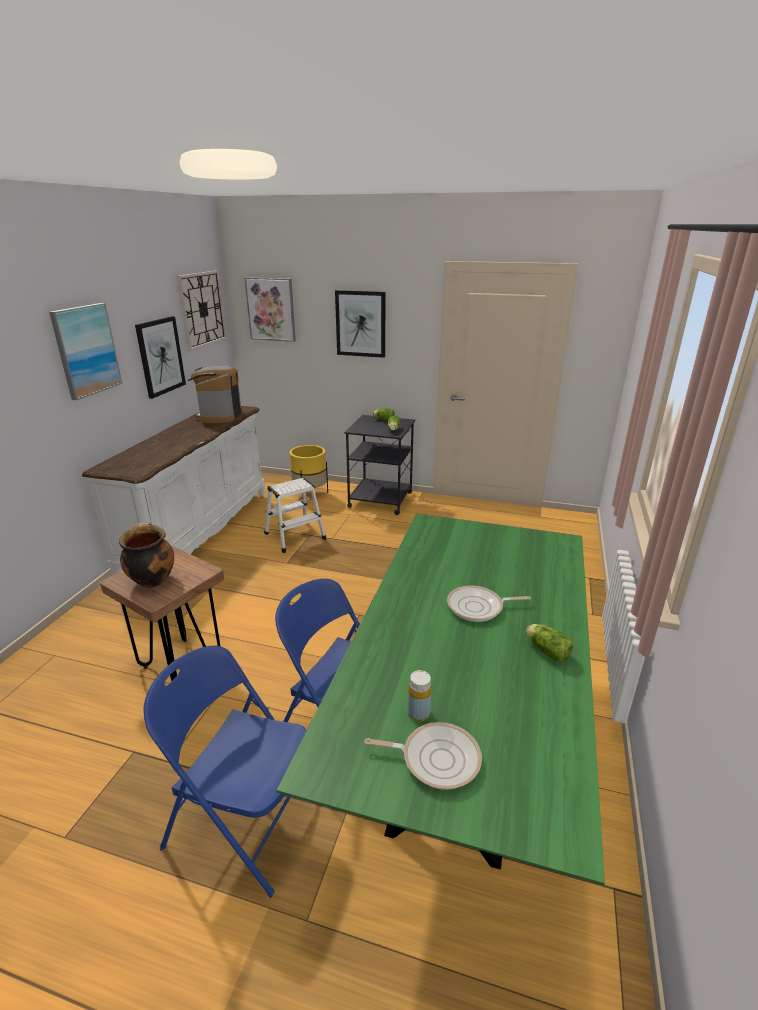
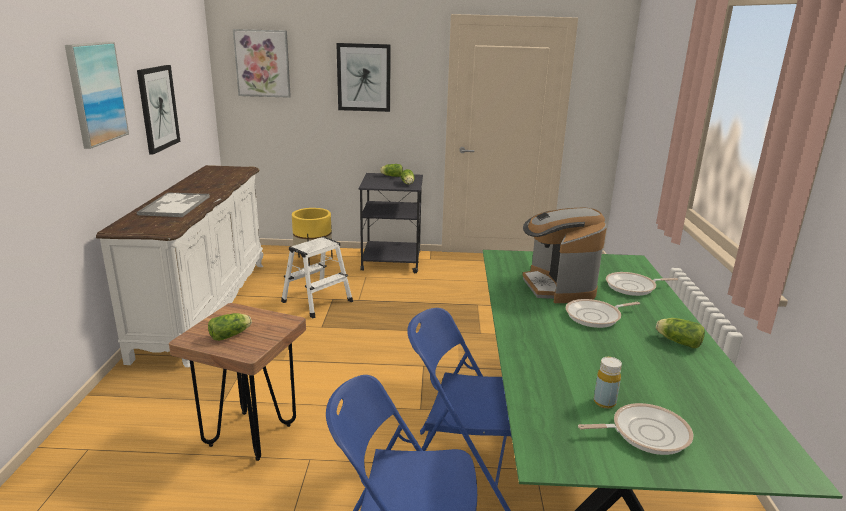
camera: 15 degrees left, 5 degrees down
(152, 580) = (231, 335): cooking pot -> lettuce
(161, 447) = (175, 205): none -> tray
(202, 309) = (191, 61): wall clock -> none
(219, 416) = (219, 176): coffee machine -> coffee machine (558, 287)
(543, 575) = (633, 287): none -> frying pan

